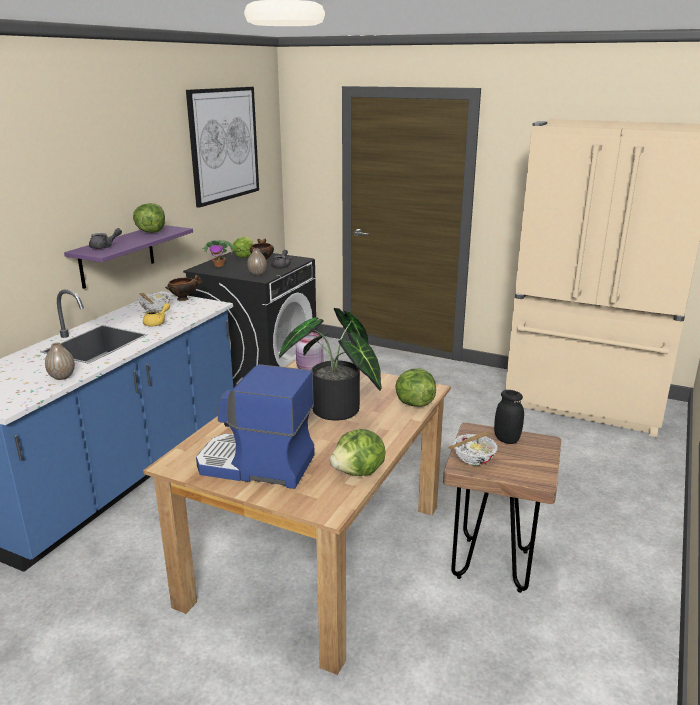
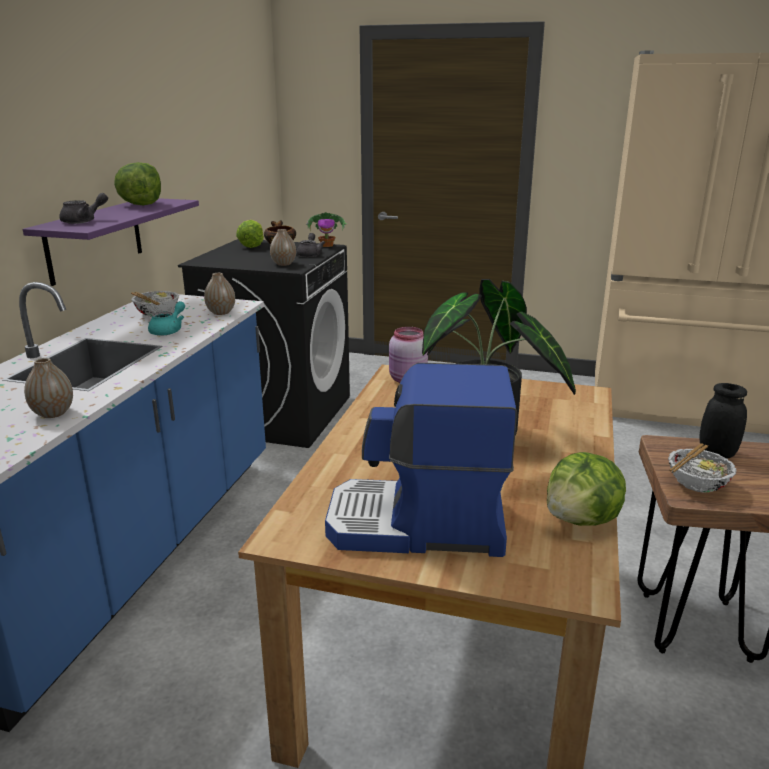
camera: 10 degrees left, 0 degrees up
(157, 323) = (169, 330): yellow teapot -> turquoise teapot
(184, 299) = (191, 299): bowl -> none
(198, 311) = (221, 312): none -> vase
(219, 265) = (225, 257): potted plant -> potted plant (327, 245)
(224, 144) = (217, 96): picture -> none
(413, 403) = (581, 414): lettuce -> none

